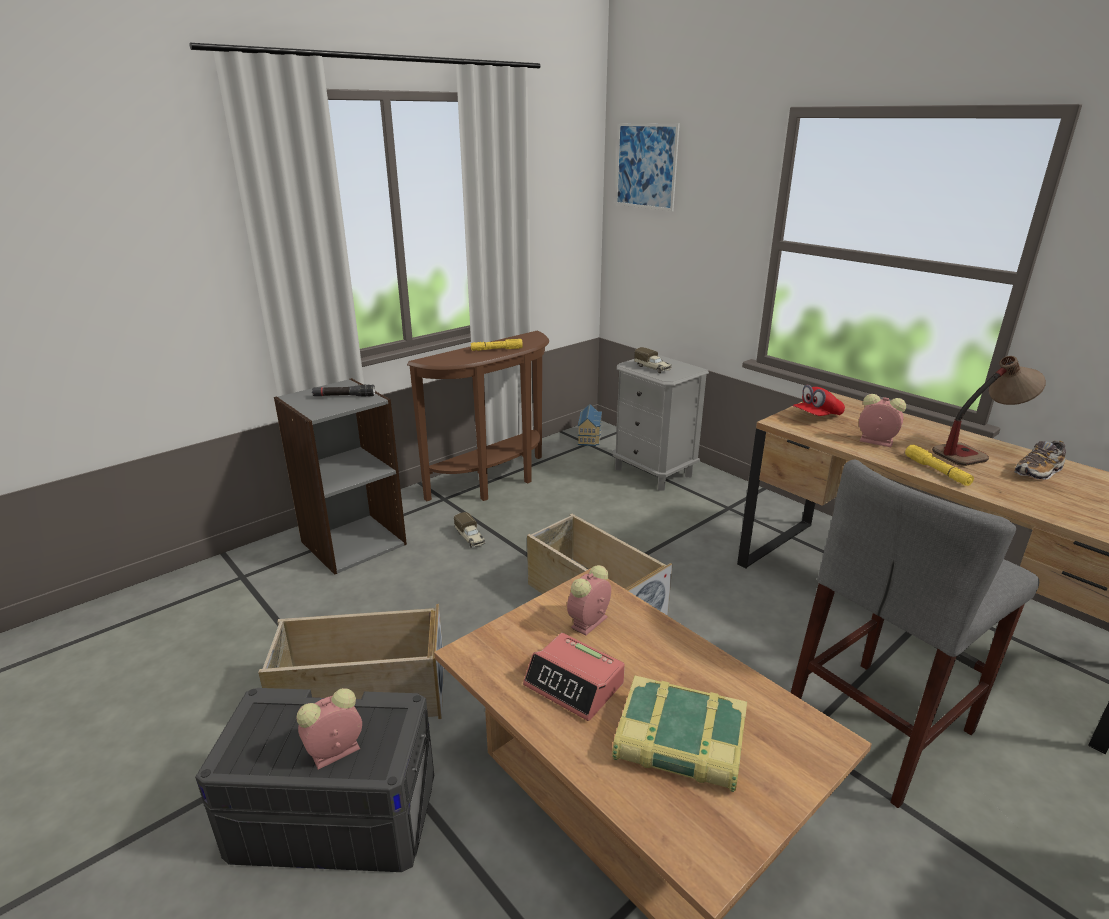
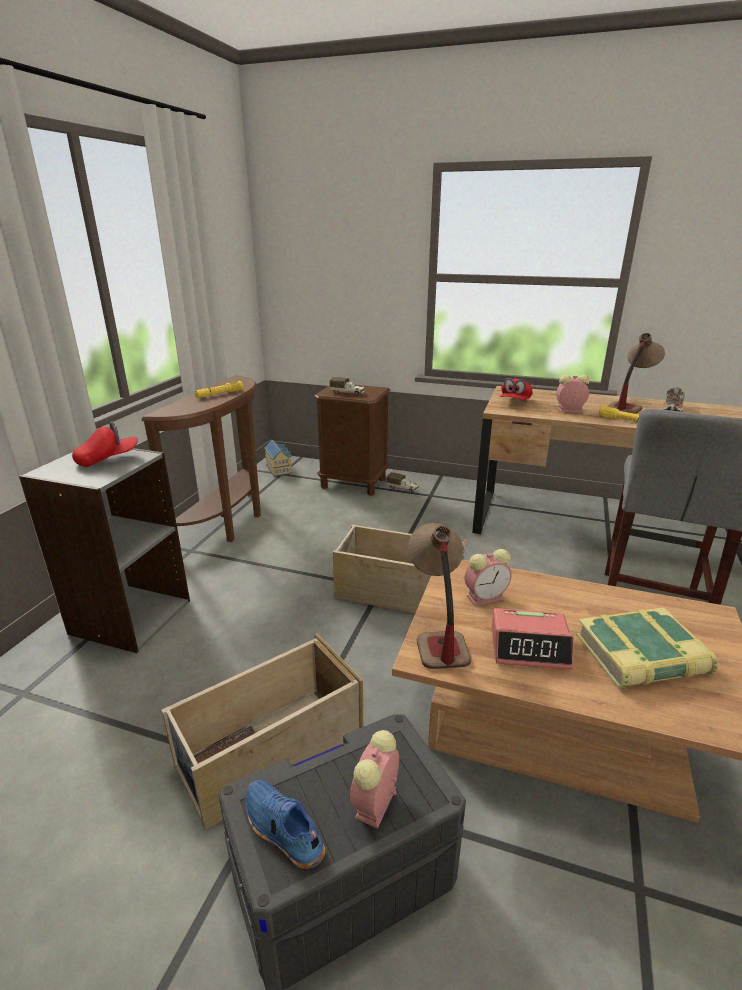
camera: 30 degrees left, 0 degrees up
(257, 736) = (282, 831): none -> blue shoe
(344, 396) = (108, 459): black flashlight -> red cap
(470, 538) = (248, 576): toy truck -> toy truck (403, 489)
(504, 637) = (436, 632): none -> table lamp
(588, 623) = (486, 597): alarm clock -> alarm clock turned 120 degrees counterclockwise
(646, 166) = (298, 219): picture -> none
(653, 472) = (354, 483): grey nightstand -> brown nightstand

